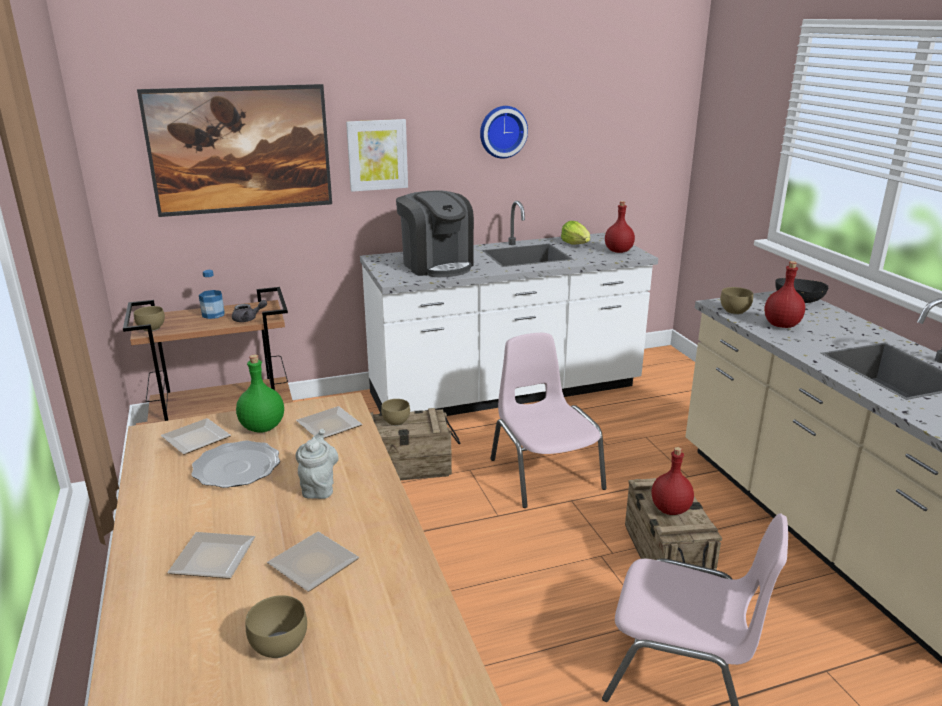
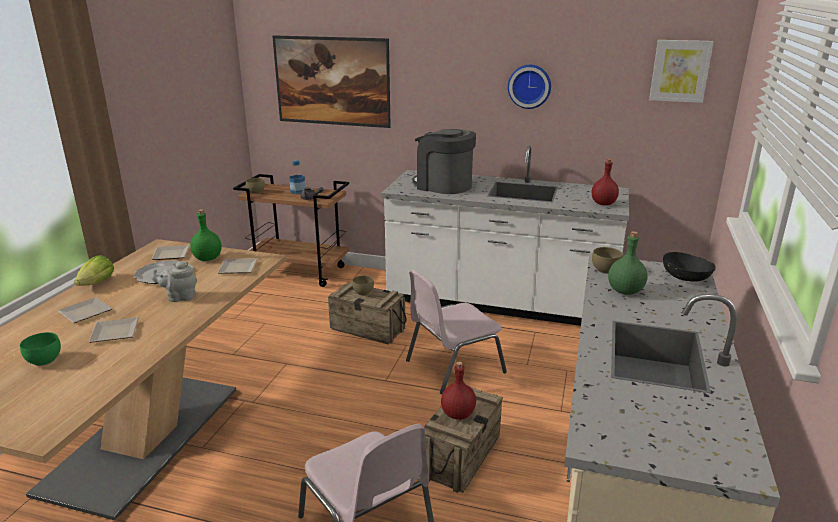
camera: 35 degrees right, 0 degrees up
(281, 646) = (45, 361): brown bowl -> green bowl
(318, 487) = (179, 297): grey teapot -> grey teapot turned 135 degrees counterclockwise
(377, 155) = (425, 95): picture -> picture (680, 71)
(437, 265) = (443, 185): coffee machine -> coffee machine turned 120 degrees clockwise
(544, 473) = (453, 366): pink chair -> pink chair turned 135 degrees counterclockwise
(576, 244) = (578, 191): lettuce -> lettuce (97, 283)
(782, 325) = (626, 291): red bottle -> green bottle

